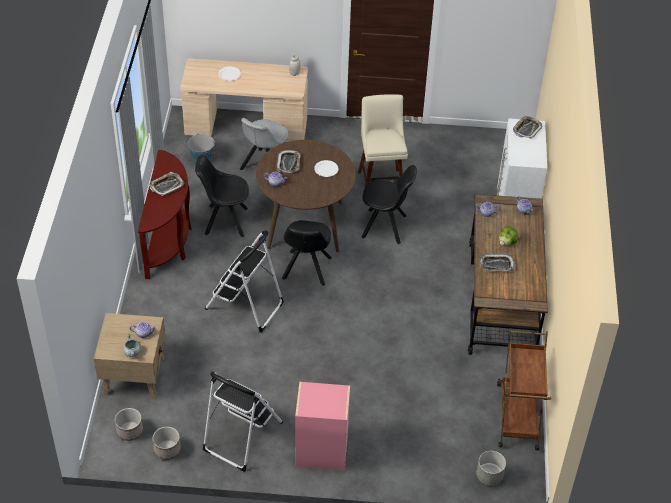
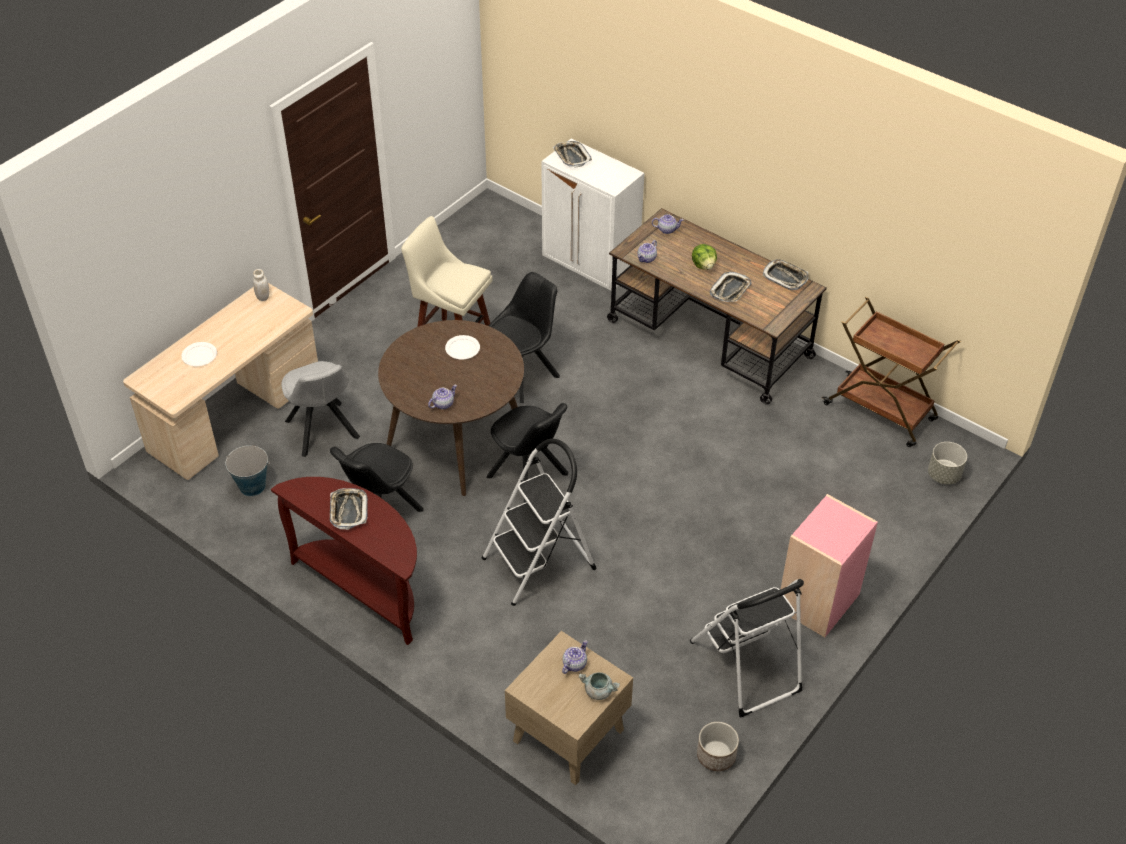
camera: 55 degrees left, 0 degrees up
(129, 431) = (657, 783): planter -> none
(289, 163) = (420, 376): tray -> tray (785, 277)

